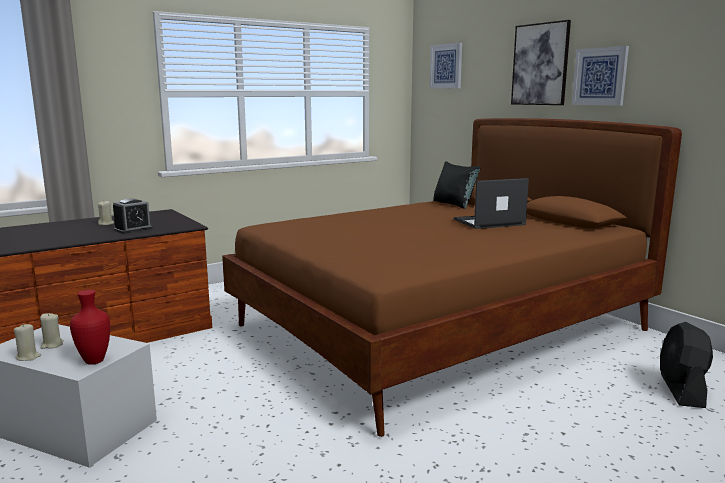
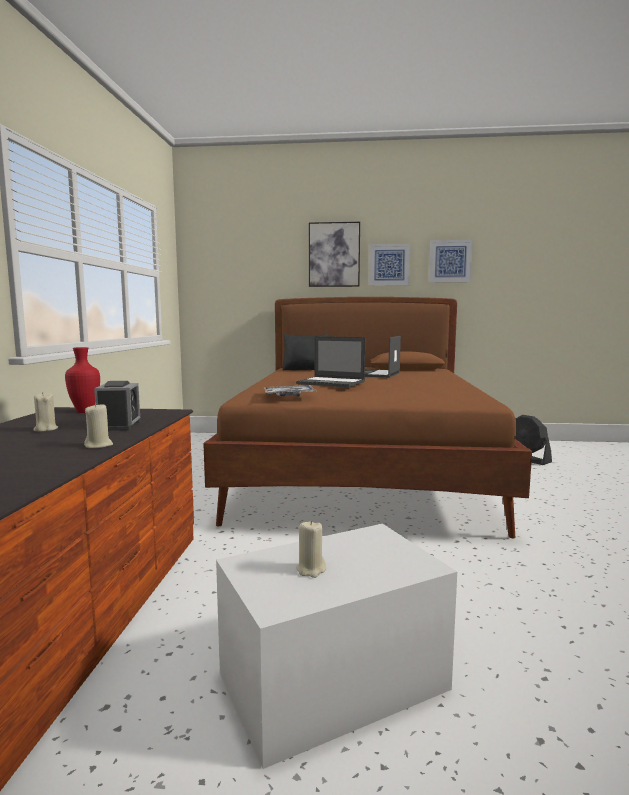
camera: 50 degrees left, 5 degrees down
(28, 357) = (336, 589): beige candle -> beige candle (99, 445)
(93, 361) = (405, 555): red vase -> red vase (84, 412)
(285, 230) = (289, 396): none -> tray
(374, 224) = (332, 383): none -> laptop
(446, 66) = (226, 253): picture -> picture (450, 261)

